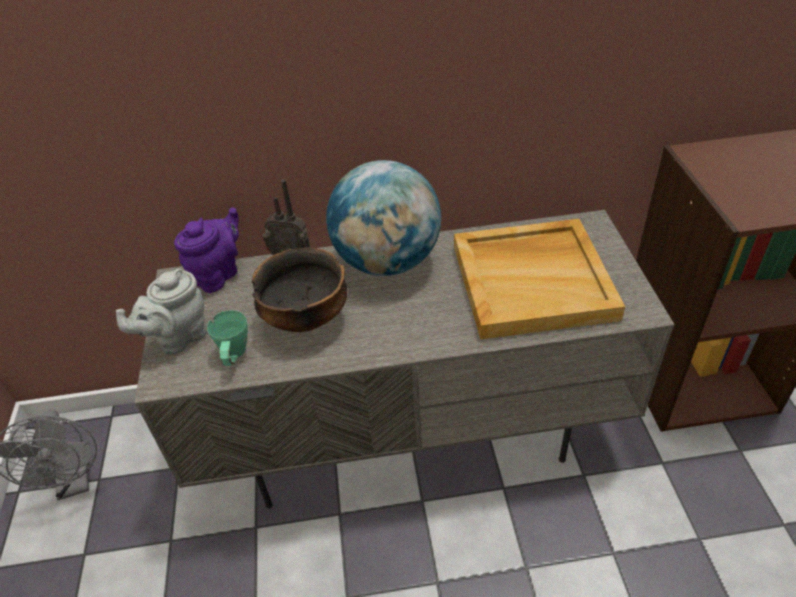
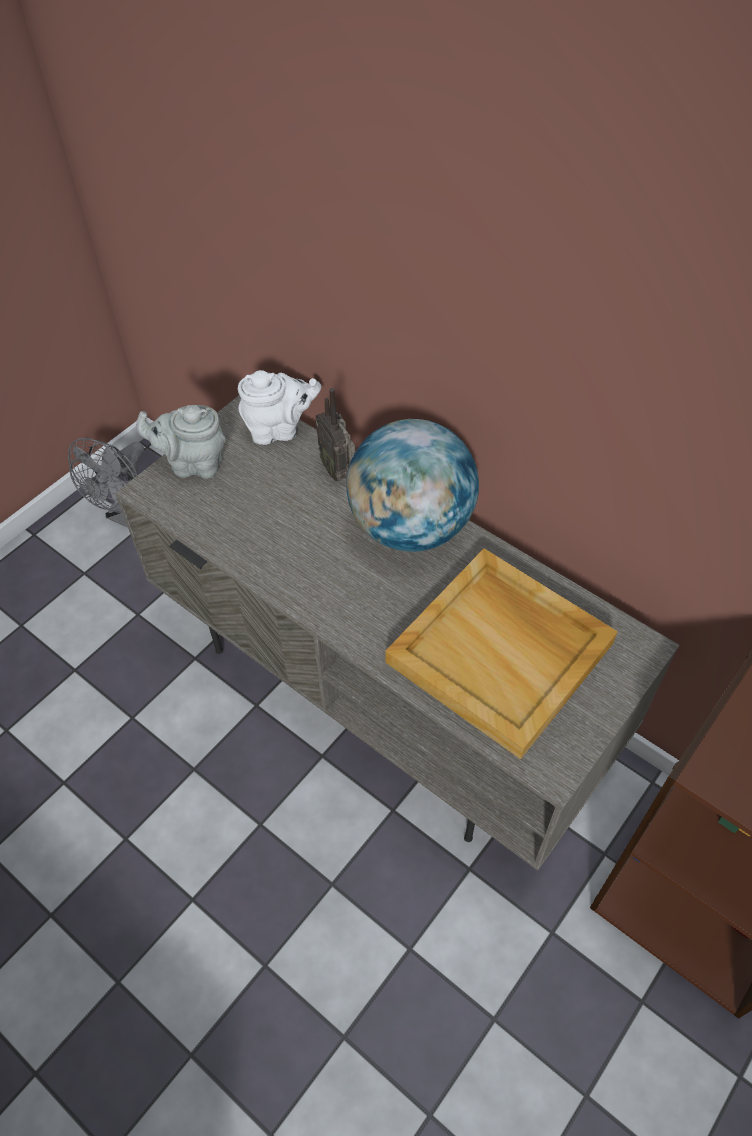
camera: 45 degrees right, 10 degrees up
(219, 274) = (279, 430): purple teapot -> white teapot
(234, 358) = (207, 514): green mug -> none
(306, 318) = (290, 524): bowl -> none

